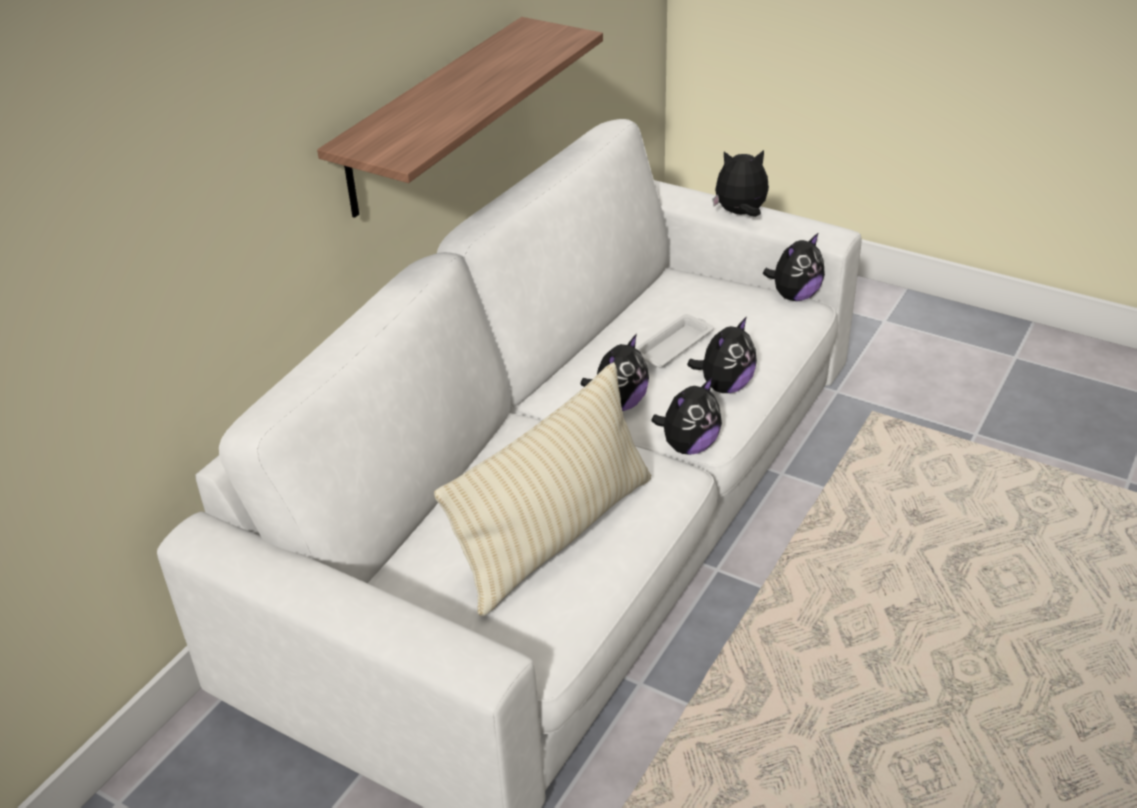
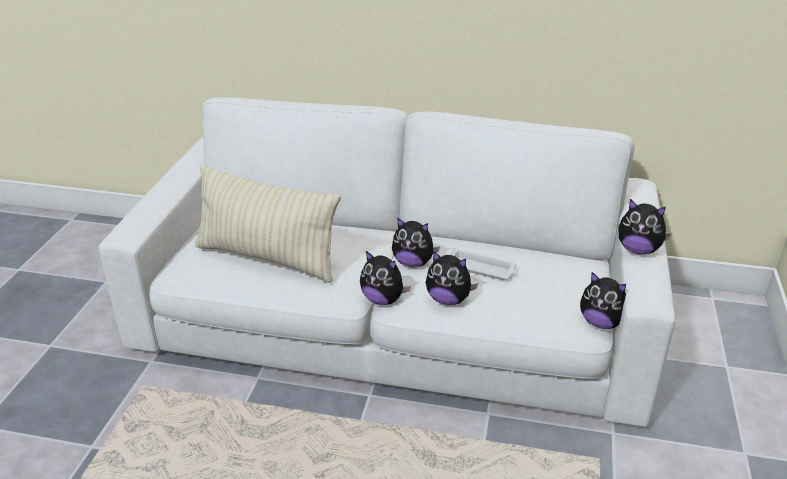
camera: 70 degrees right, 5 degrees down
(432, 116) = (468, 43): shelf -> none
(740, 213) = (638, 250): plush toy -> plush toy turned 135 degrees clockwise

